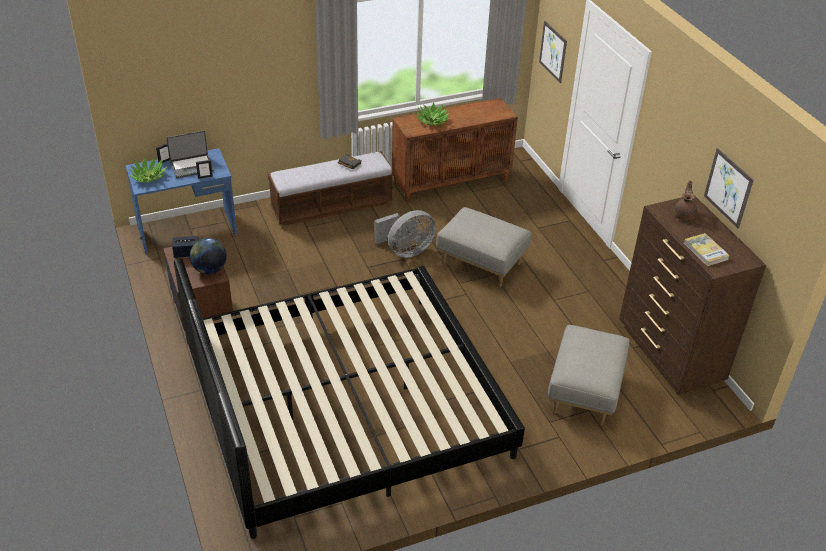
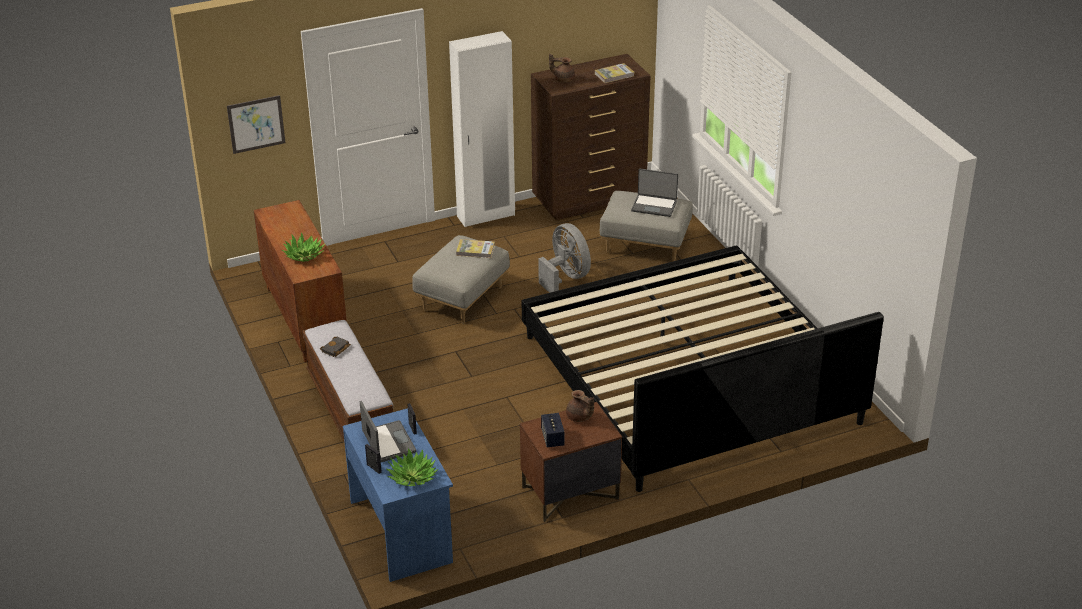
camera: 90 degrees left, 5 degrees down
(209, 269) = (579, 417): globe -> brown teapot
(406, 251) = (441, 349): grey fan -> grey fan (566, 278)
(496, 236) = (475, 250): none -> book
(591, 361) = (654, 206): none -> laptop
(623, 280) = (486, 216): none -> white wardrobe
(728, 188) = (564, 36): picture -> none

